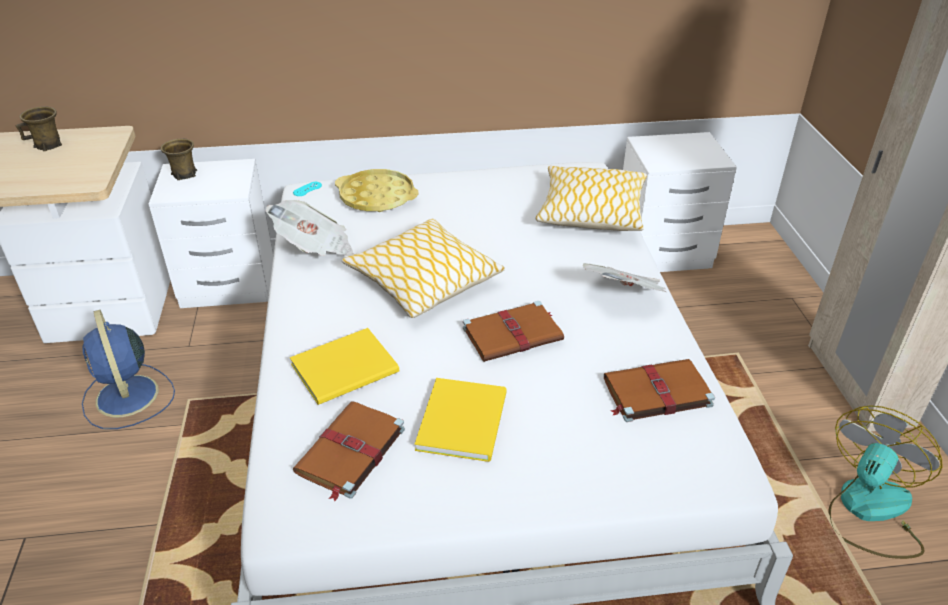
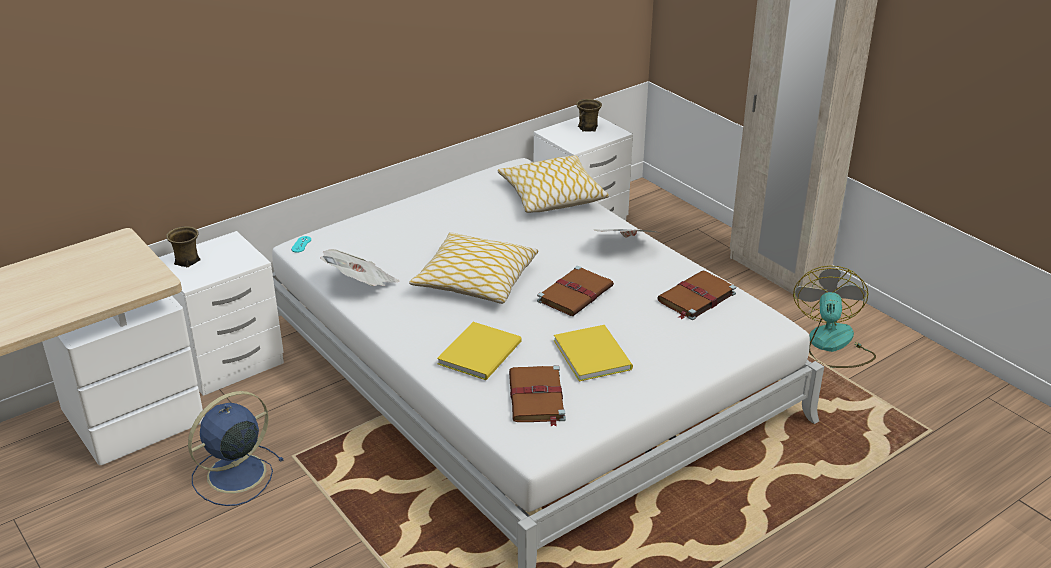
camera: 30 degrees left, 5 degrees down
(48, 145) = (70, 264): brown mug -> brown mug (588, 128)
(128, 397) = (234, 475): blue fan -> blue fan turned 105 degrees clockwise
(377, 197) = (370, 233): yellow tray -> none

